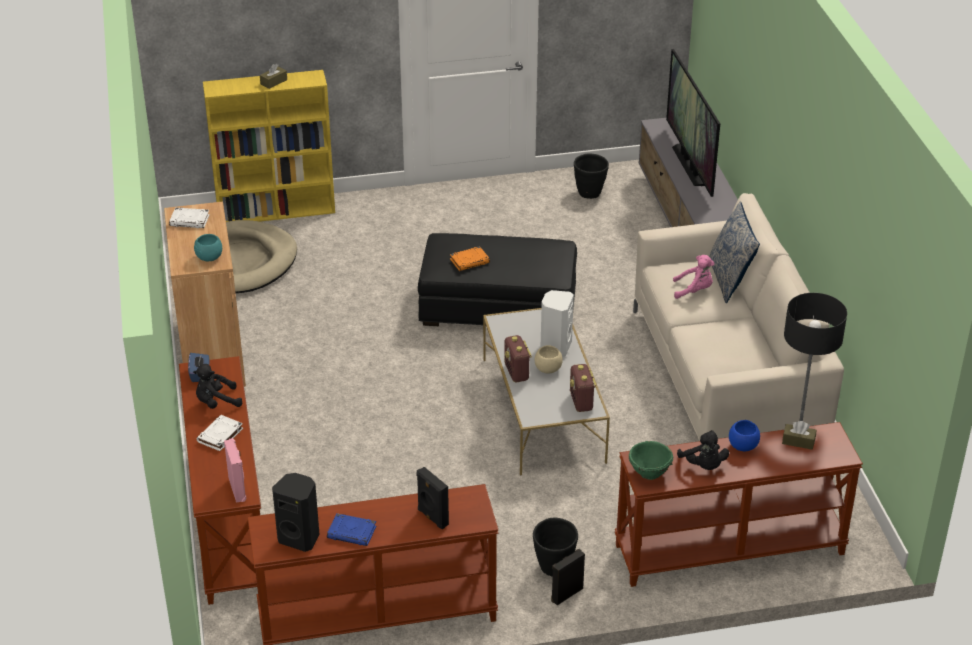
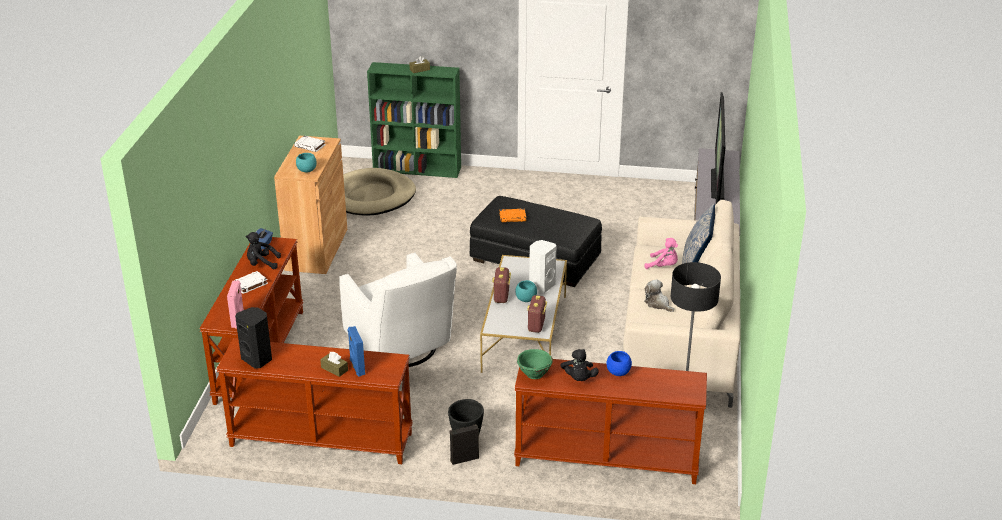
camera: 20 degrees right, 5 degrees down
(277, 210) = (418, 169): yellow bookcase -> green bookcase
(352, 532) = (295, 364): blue book -> none
(405, 467) = (402, 349): none -> white armchair
(432, 517) = (356, 367): black speaker -> blue speaker
(548, 369) = (525, 299): beige bowl -> turquoise bowl
(590, 194) = (650, 199): black planter -> none
(717, 342) = (658, 304): none -> plush toy
(798, 441) = (664, 379): brown tissue box -> brown tissue box (334, 369)

